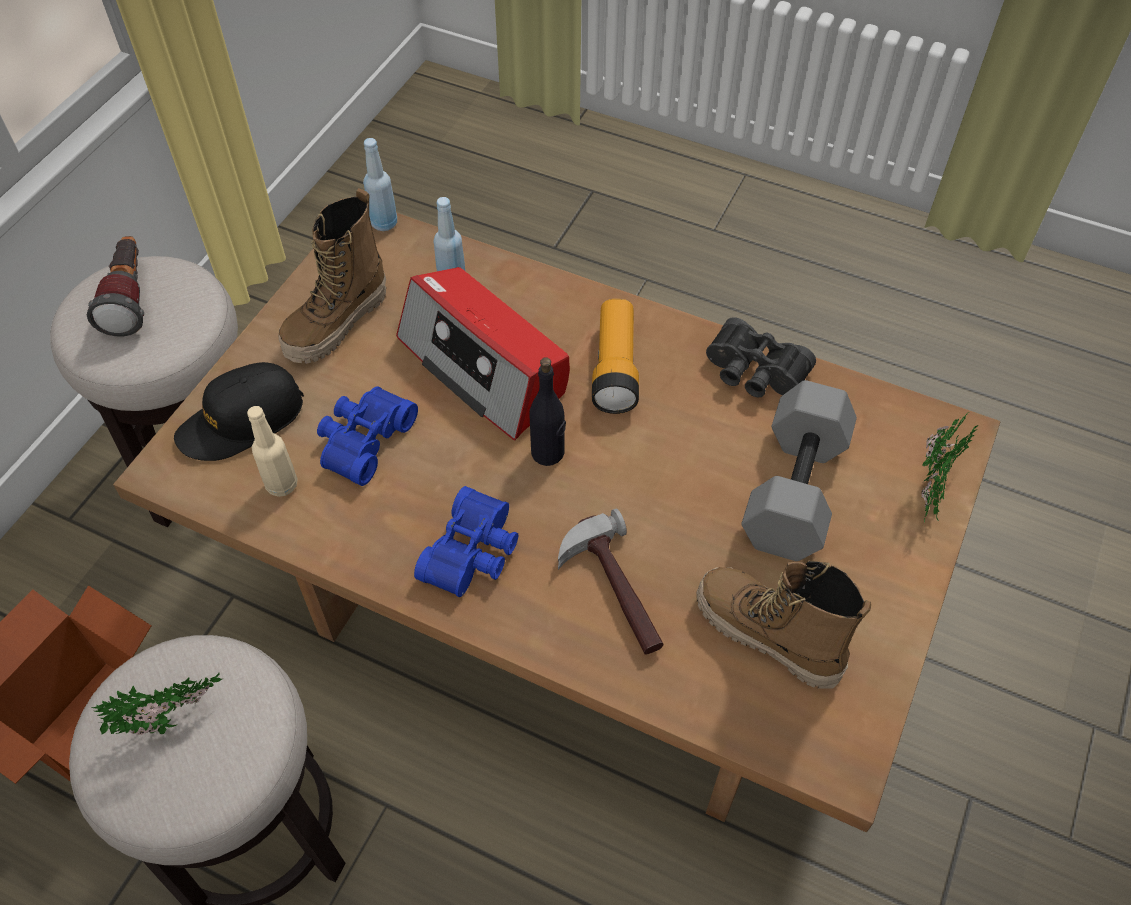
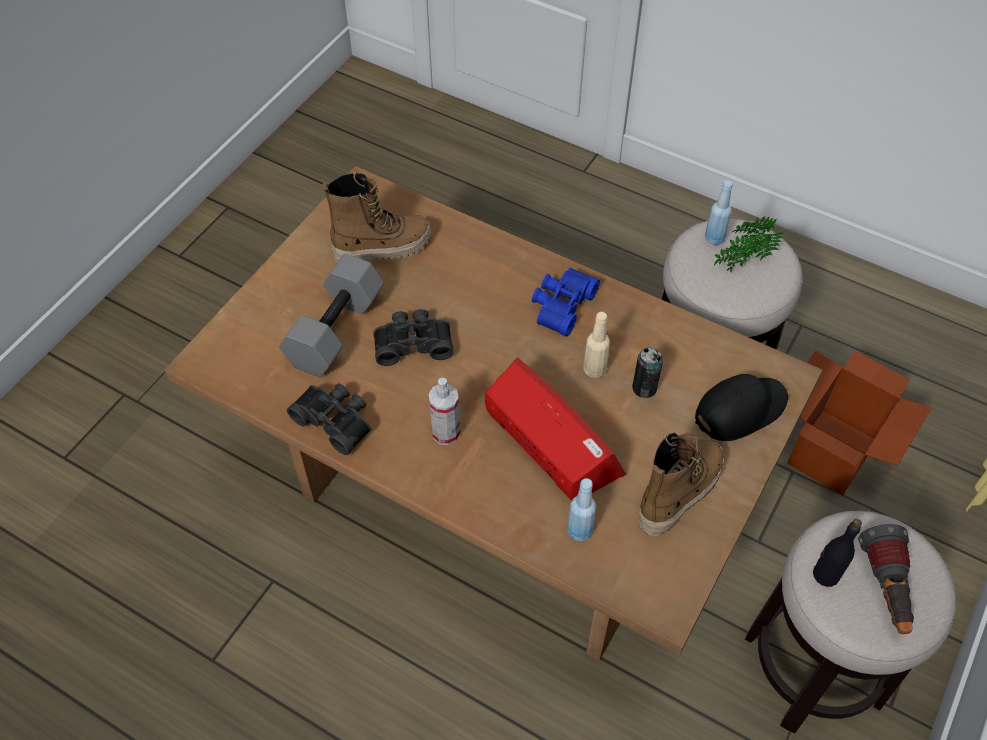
camera: 175 degrees left, 0 degrees up
(282, 485) = (699, 359): beige bottle -> beige bottle (594, 369)
(363, 440) = (644, 388): blue binoculars -> can
(384, 223) = (648, 608): blue bottle -> blue bottle (714, 238)
(548, 453) = (506, 368): black bottle -> black bottle (825, 574)
(612, 591) = (473, 277): hammer -> none
(615, 368) = (446, 433): flashlight -> spray bottle
(681, 479) = (413, 343): none -> black binoculars
(767, 636) = (382, 247): boot -> boot turned 60 degrees counterclockwise
(929, 492) = (243, 322): potted plant -> none

